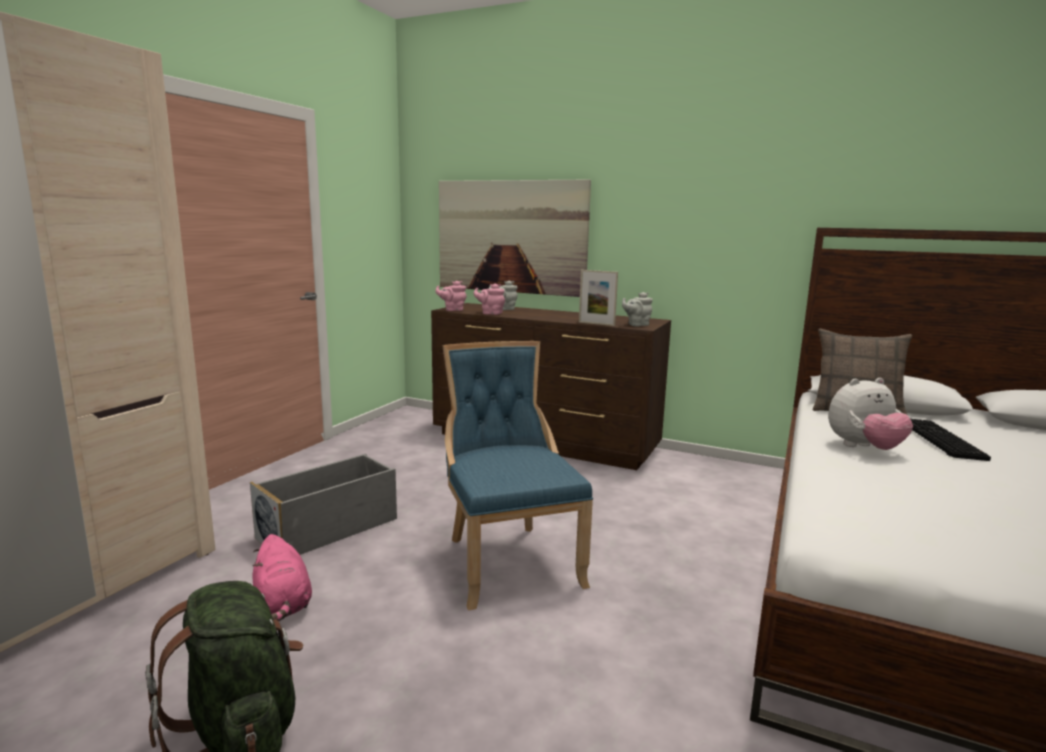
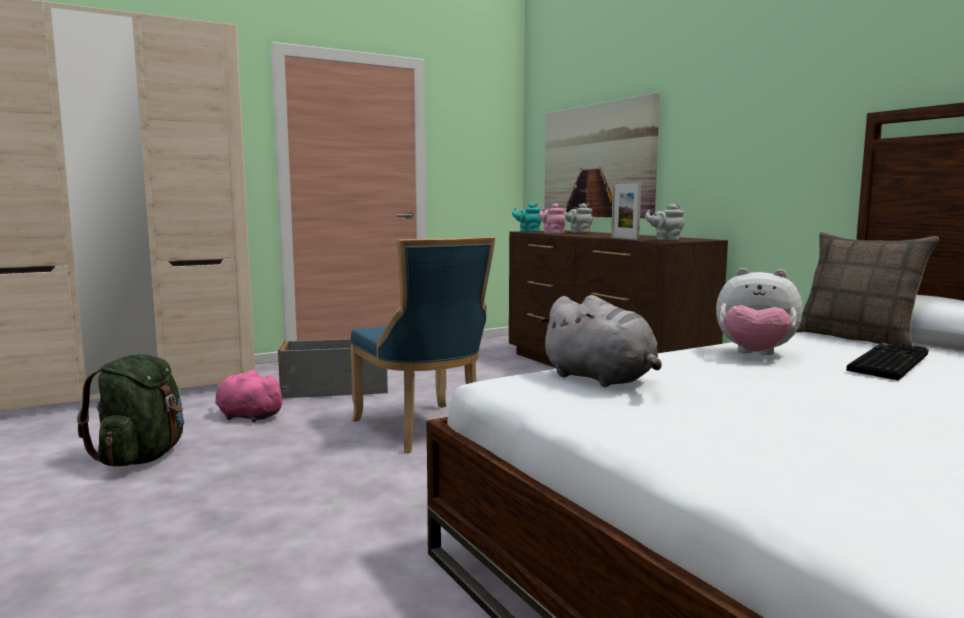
camera: 35 degrees right, 5 degrees down
(283, 604) = (247, 417): pink plush toy -> pink plush toy turned 105 degrees clockwise
(452, 310) = (528, 231): pink teapot -> turquoise teapot
(508, 560) = (423, 430): blue chair -> blue chair turned 135 degrees clockwise
(883, 513) = (601, 379): none -> grey plush toy

